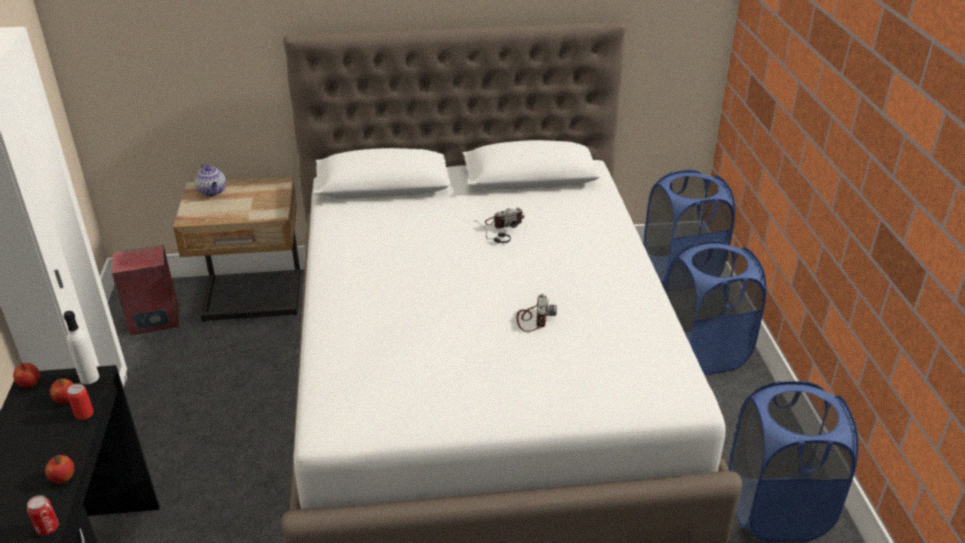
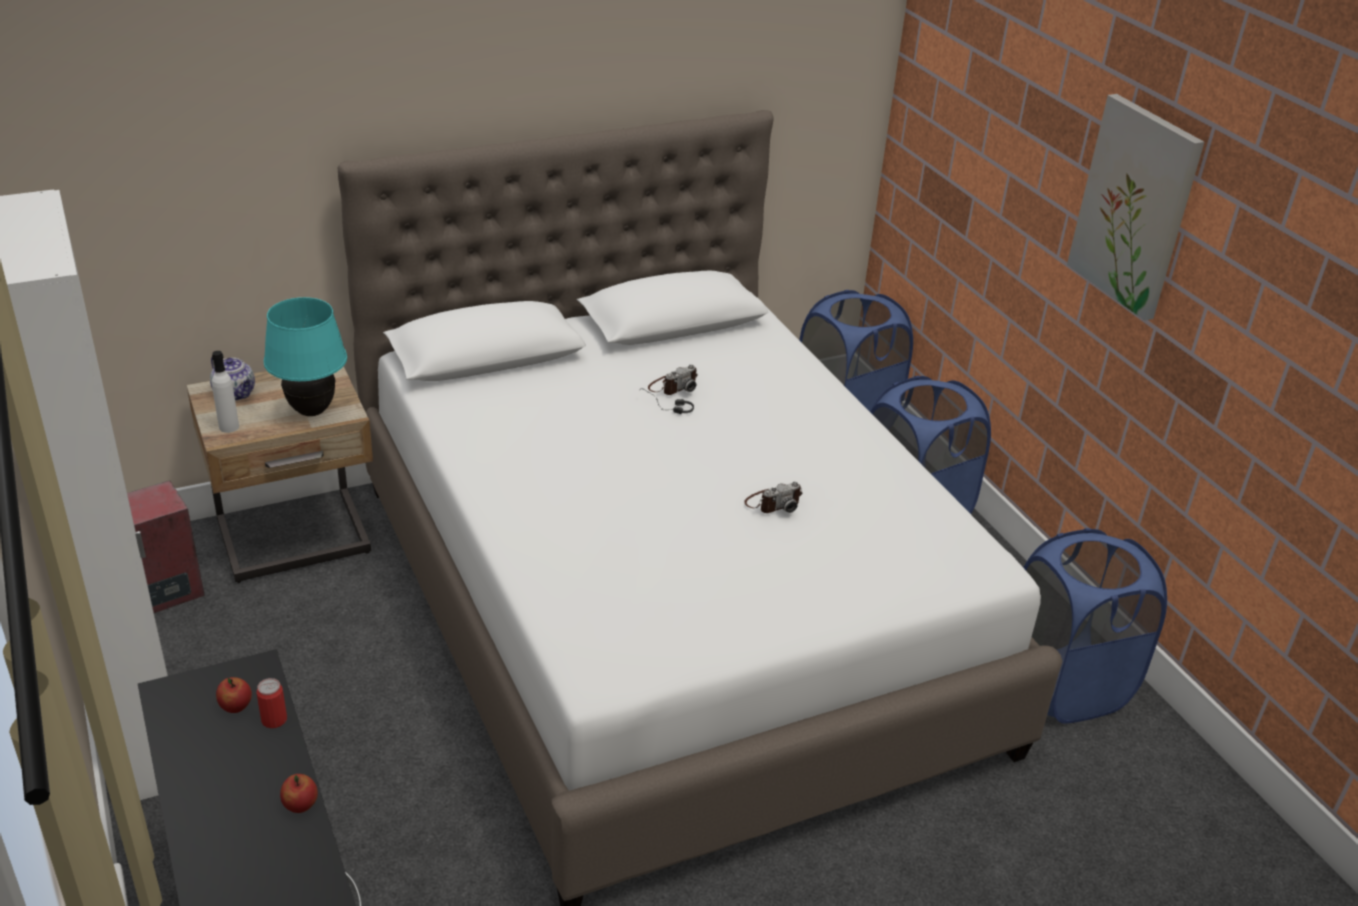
camera: 20 degrees left, 0 degrees up
(30, 384) = (168, 696): apple -> none
(47, 528) = (321, 870): can -> none
(89, 378) = (250, 672): white bottle -> white bottle (229, 427)
(253, 209) = (311, 411): none -> turquoise table lamp
(533, 319) = (773, 503): camera -> camera turned 75 degrees clockwise
(873, 111) = (1135, 206): none -> picture

